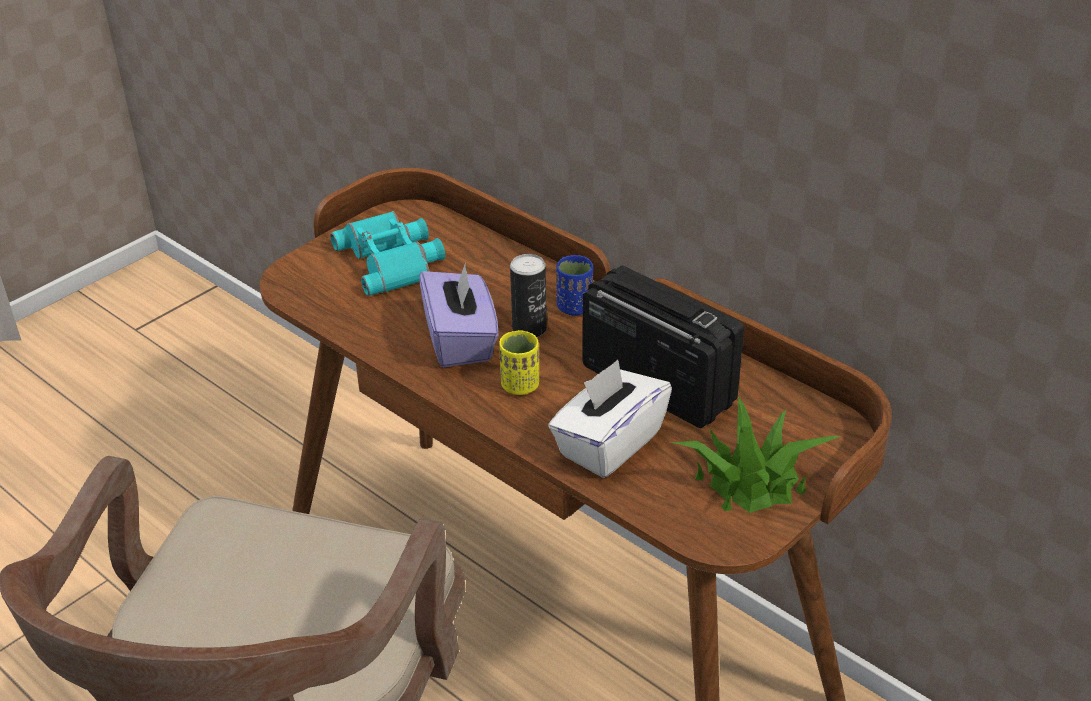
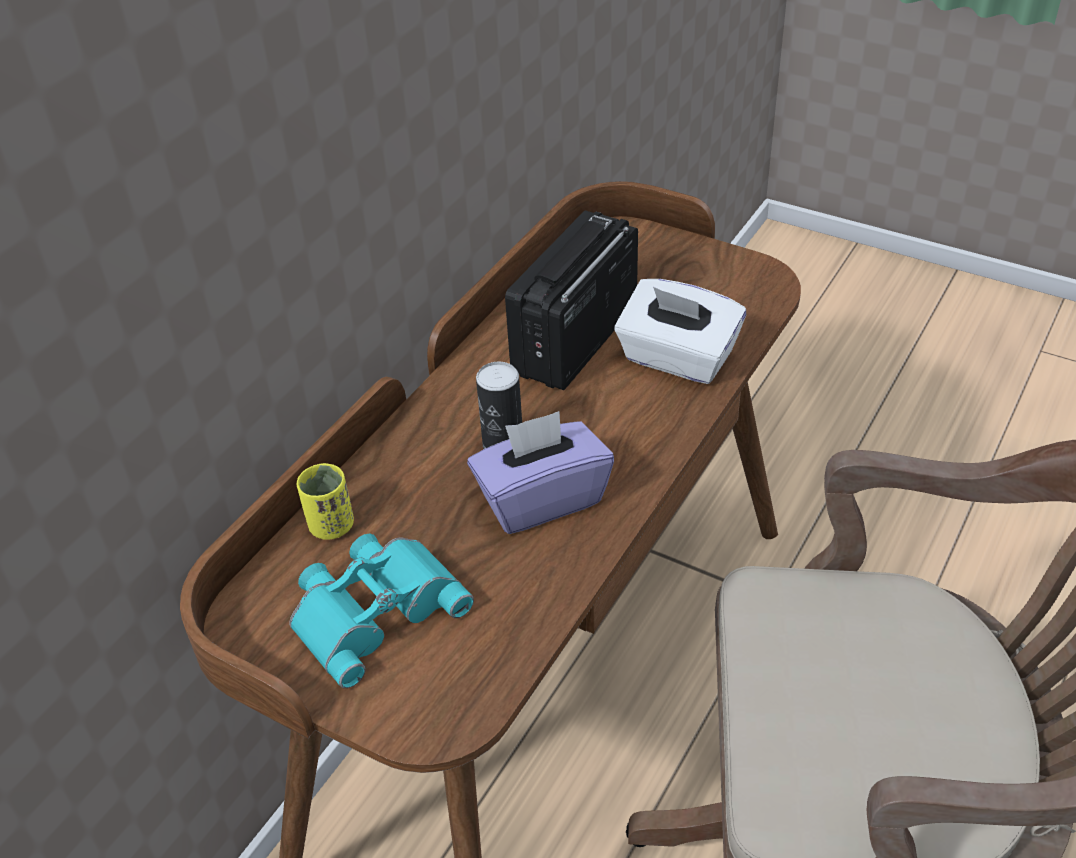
camera: 100 degrees left, 5 degrees up
(520, 386) = (609, 434): yellow cup -> yellow cup (331, 526)
(574, 307) = (454, 417): blue cup -> none
(750, 479) = (690, 274): potted plant -> none

